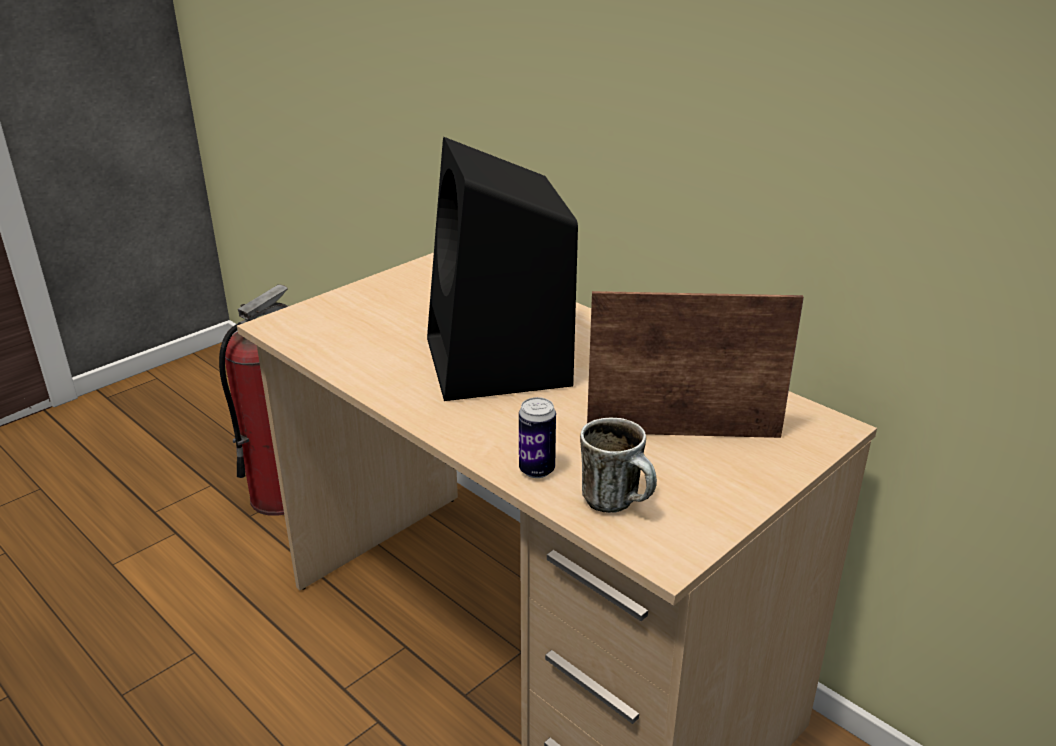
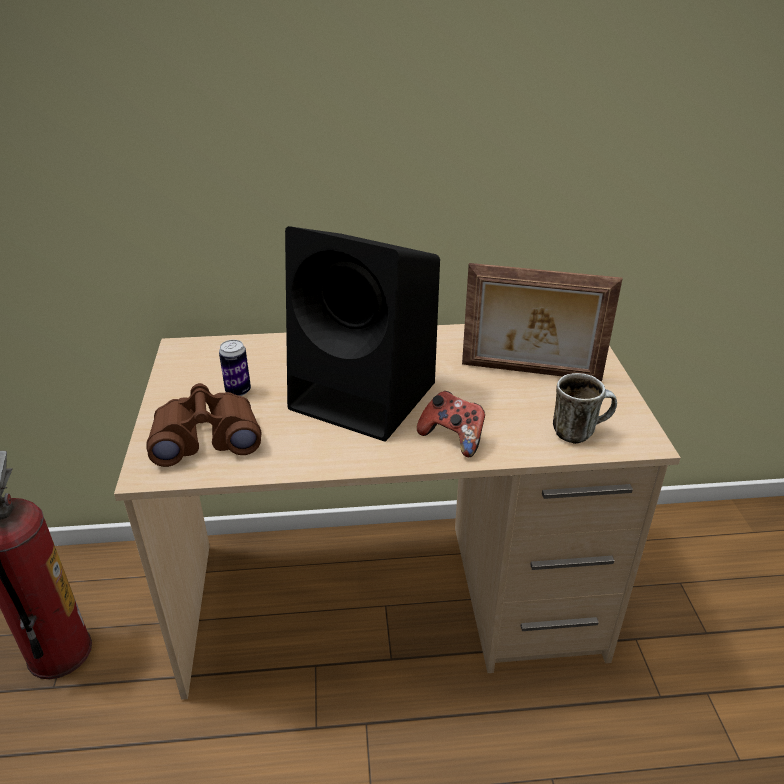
camera: 50 degrees left, 5 degrees up
(342, 325) = (206, 438): none -> brown binoculars
(498, 433) = (453, 438): none -> game controller
(537, 470) = (513, 444): can -> can (238, 391)
(683, 432) = (530, 373): picture frame -> picture frame turned 120 degrees counterclockwise

